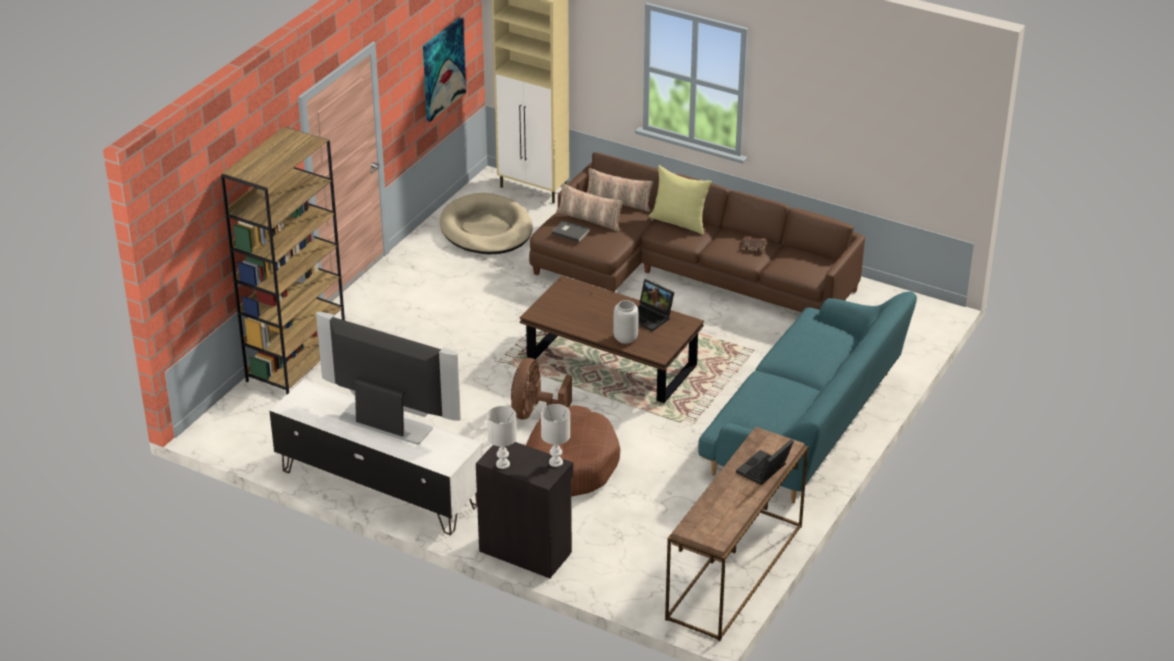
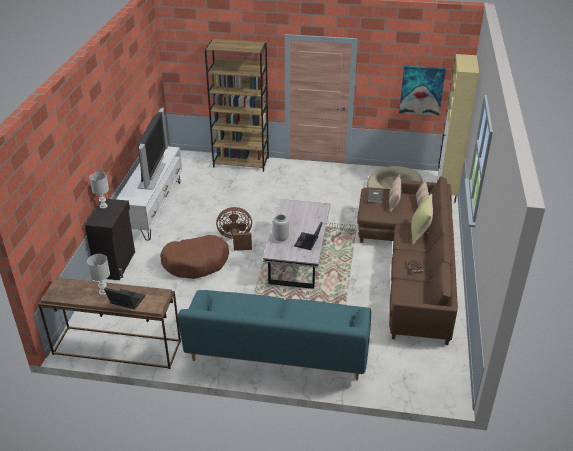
camera: 70 degrees right, 0 degrees up
(556, 462) = (110, 222): white table lamp -> white table lamp (104, 292)
(611, 362) = (297, 256): brown coffee table -> white coffee table

